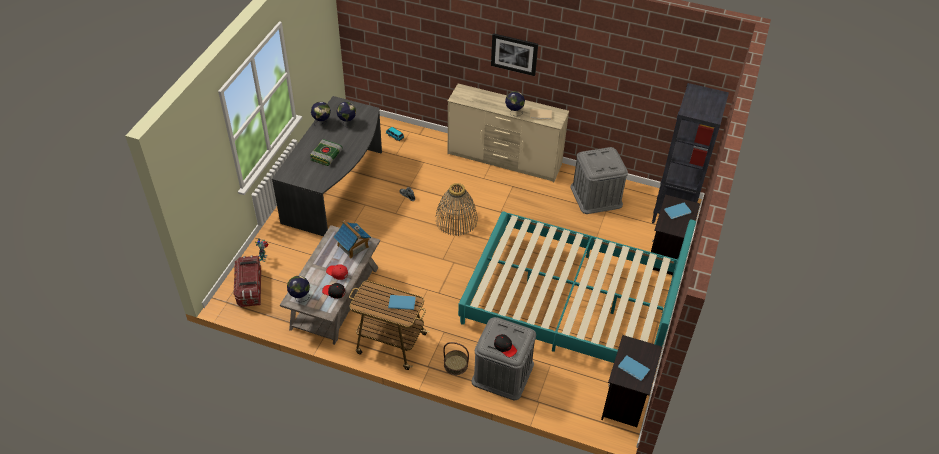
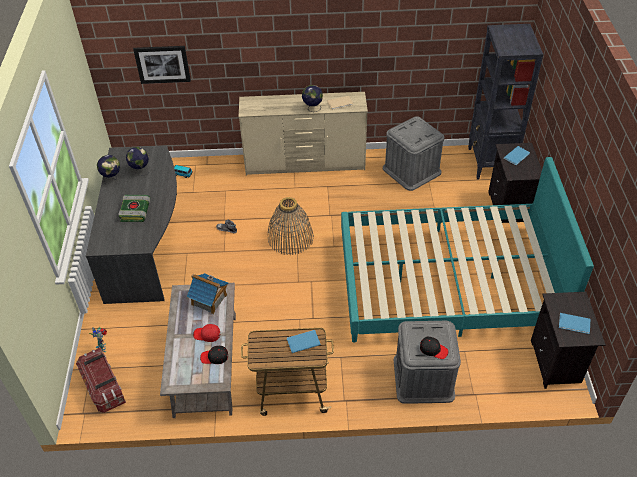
camera: 20 degrees left, 0 degrees up
(300, 297) = (179, 377): globe -> none
(455, 365) = (372, 388): basket -> none
(514, 54) = (298, 46): picture -> picture (162, 64)

